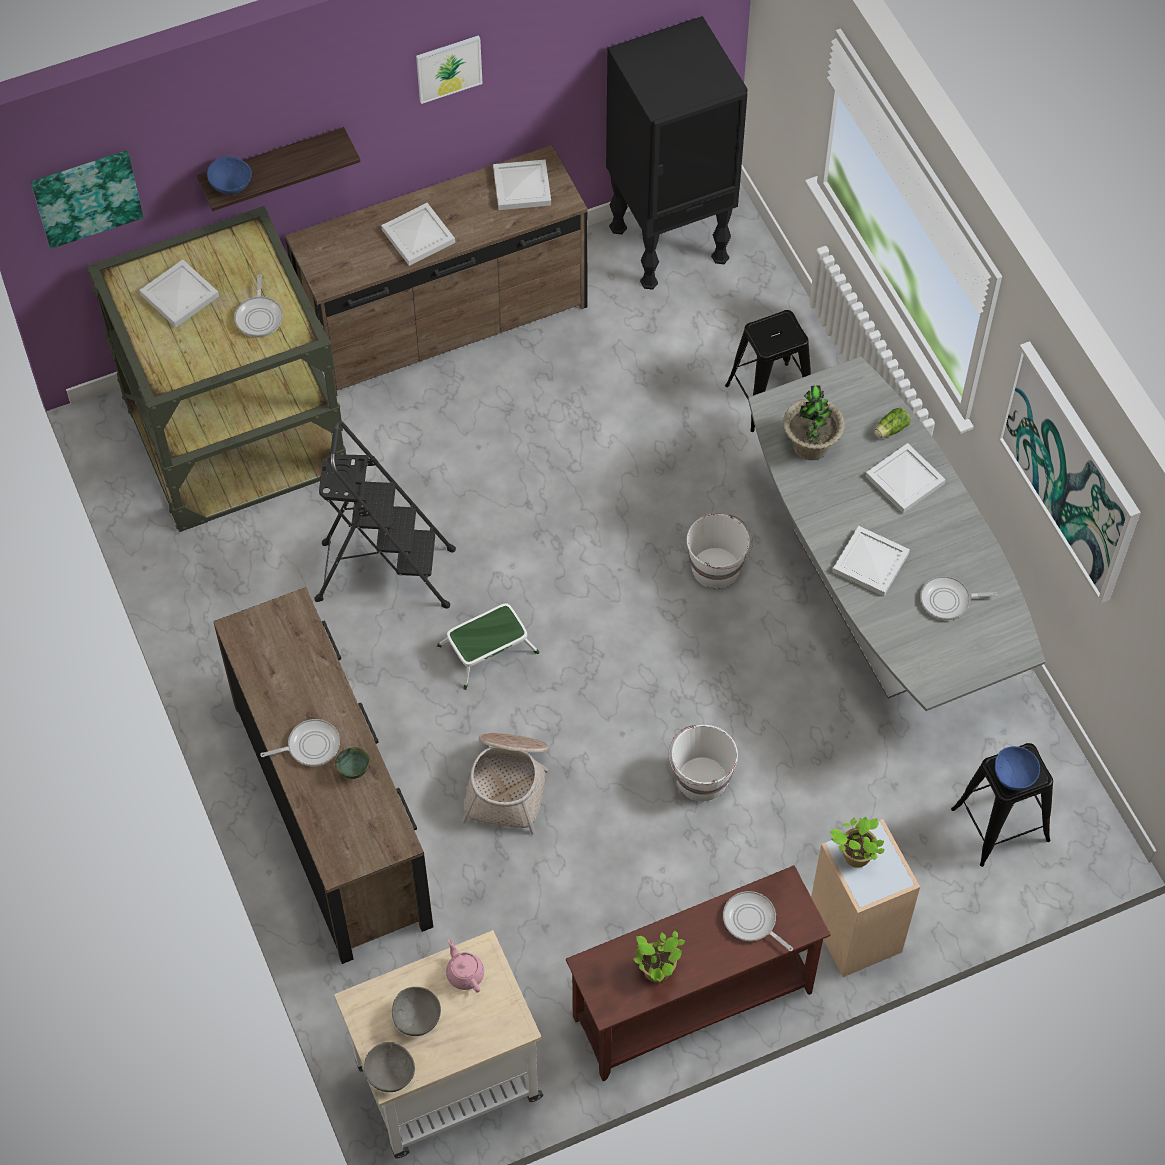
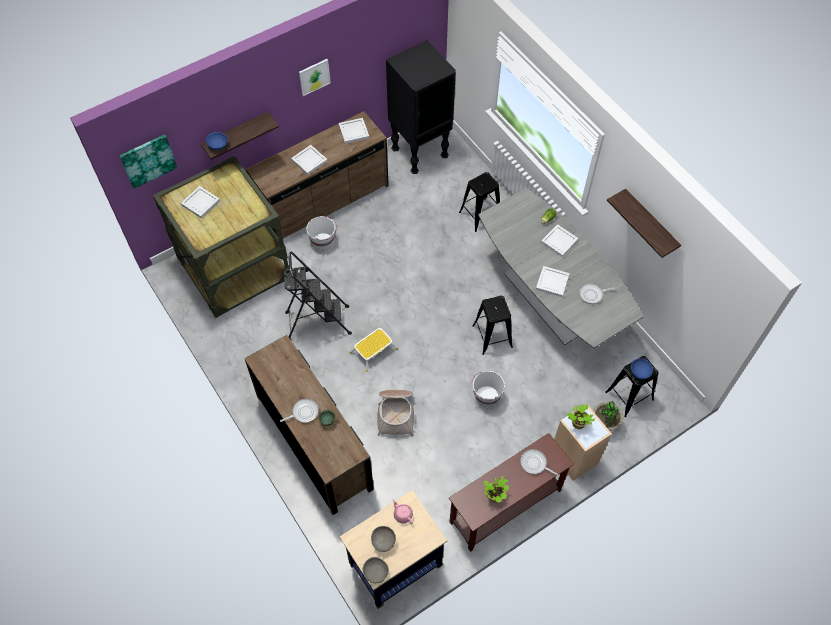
camera: 10 degrees left, 0 degrees up
(259, 316) = (241, 207): frying pan -> none
(447, 1085) = (395, 567): white cart -> blue cart
(488, 649) = (373, 351): green step ladder -> yellow step ladder
(717, 568) = (472, 296): white bucket -> white bucket (323, 242)
(740, 657) = (492, 336): none -> black stool
(810, 445) = (512, 232): potted plant -> potted plant (604, 424)
(1070, 471) = (650, 223): picture -> shelf

